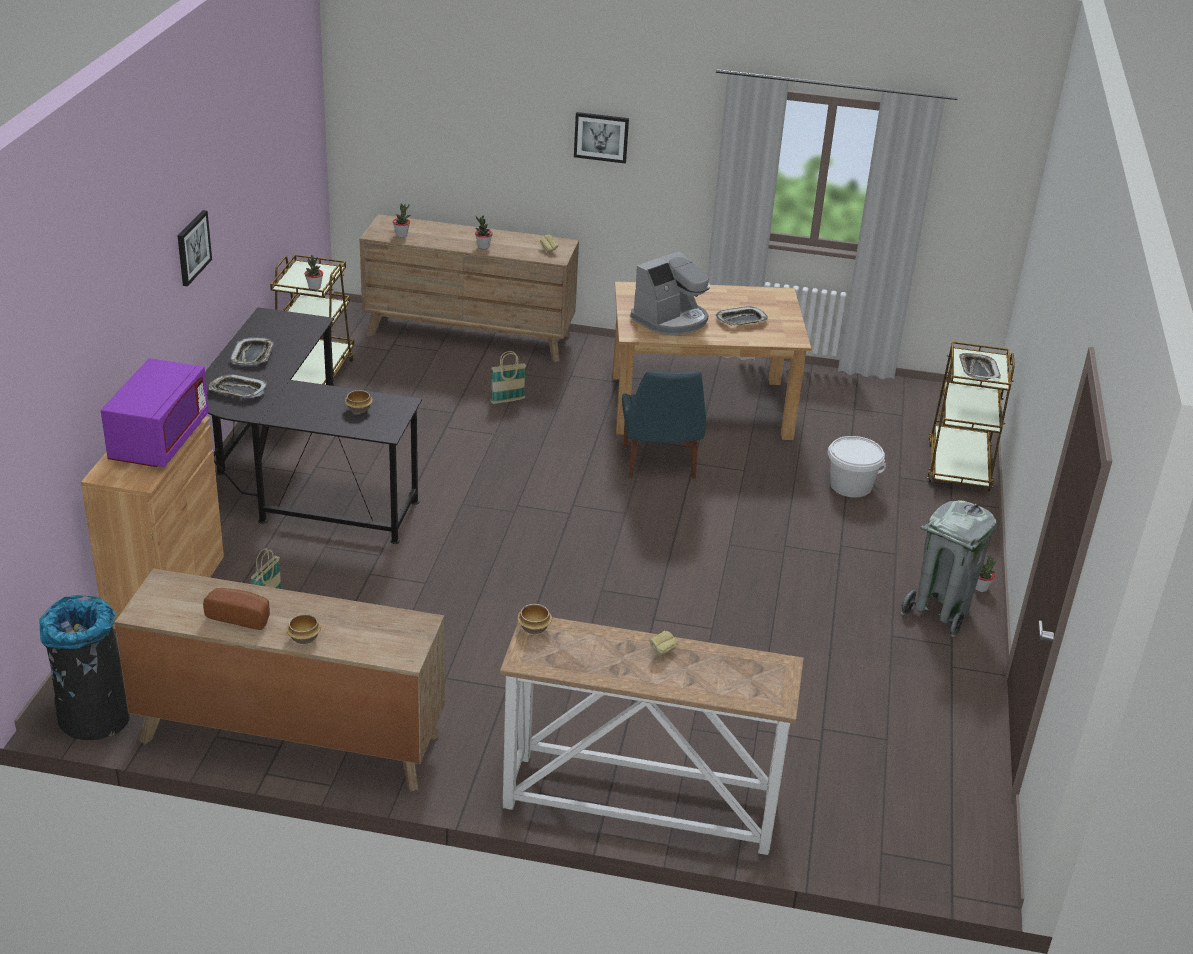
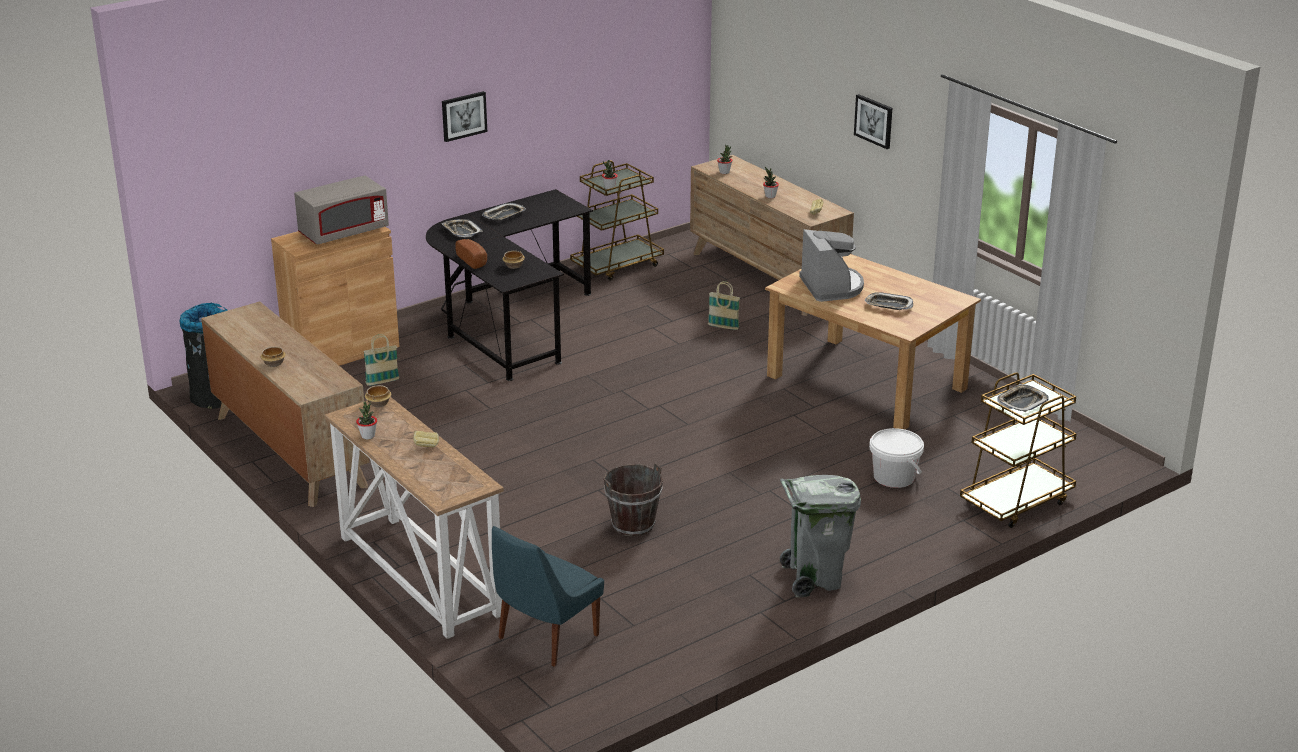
camera: 45 degrees right, 5 degrees down
(160, 440) = (344, 232): purple microwave -> grey microwave
(240, 616) = (261, 340): bread -> bread (473, 260)
(659, 464) = (765, 406): blue chair -> blue chair (545, 638)
(671, 320) = (832, 287): coffee machine -> coffee machine turned 105 degrees counterclockwise
(735, 639) = (633, 525): none -> brown bucket
(981, 588) = (877, 581): potted plant -> potted plant (368, 436)

